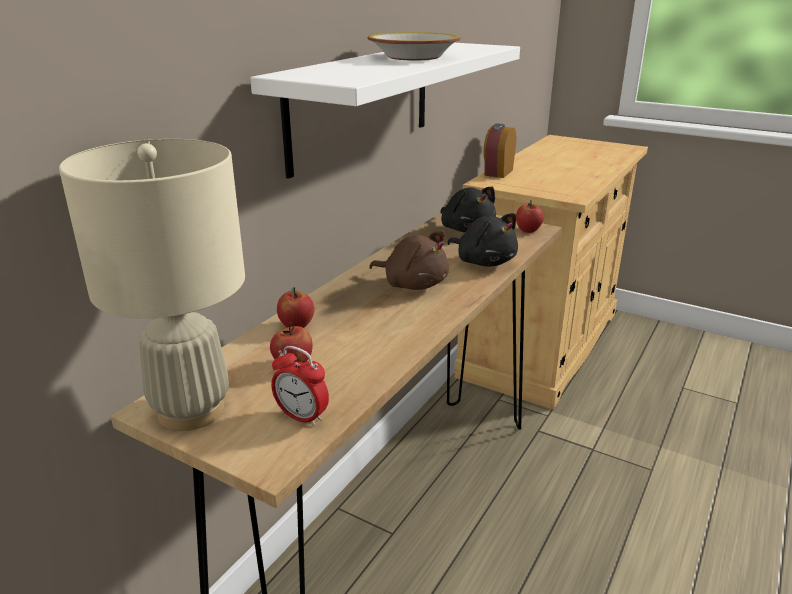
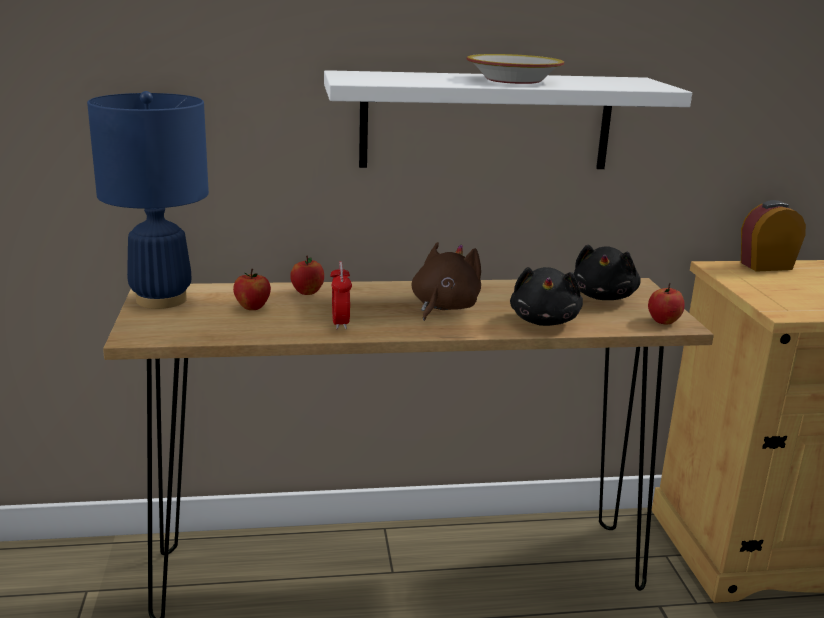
camera: 50 degrees right, 5 degrees down
(191, 410) = (162, 299): beige table lamp -> blue table lamp
(302, 417) = (192, 329): alarm clock -> alarm clock (340, 323)
(413, 284) = (443, 307): brown plush toy -> brown plush toy turned 150 degrees counterclockwise

